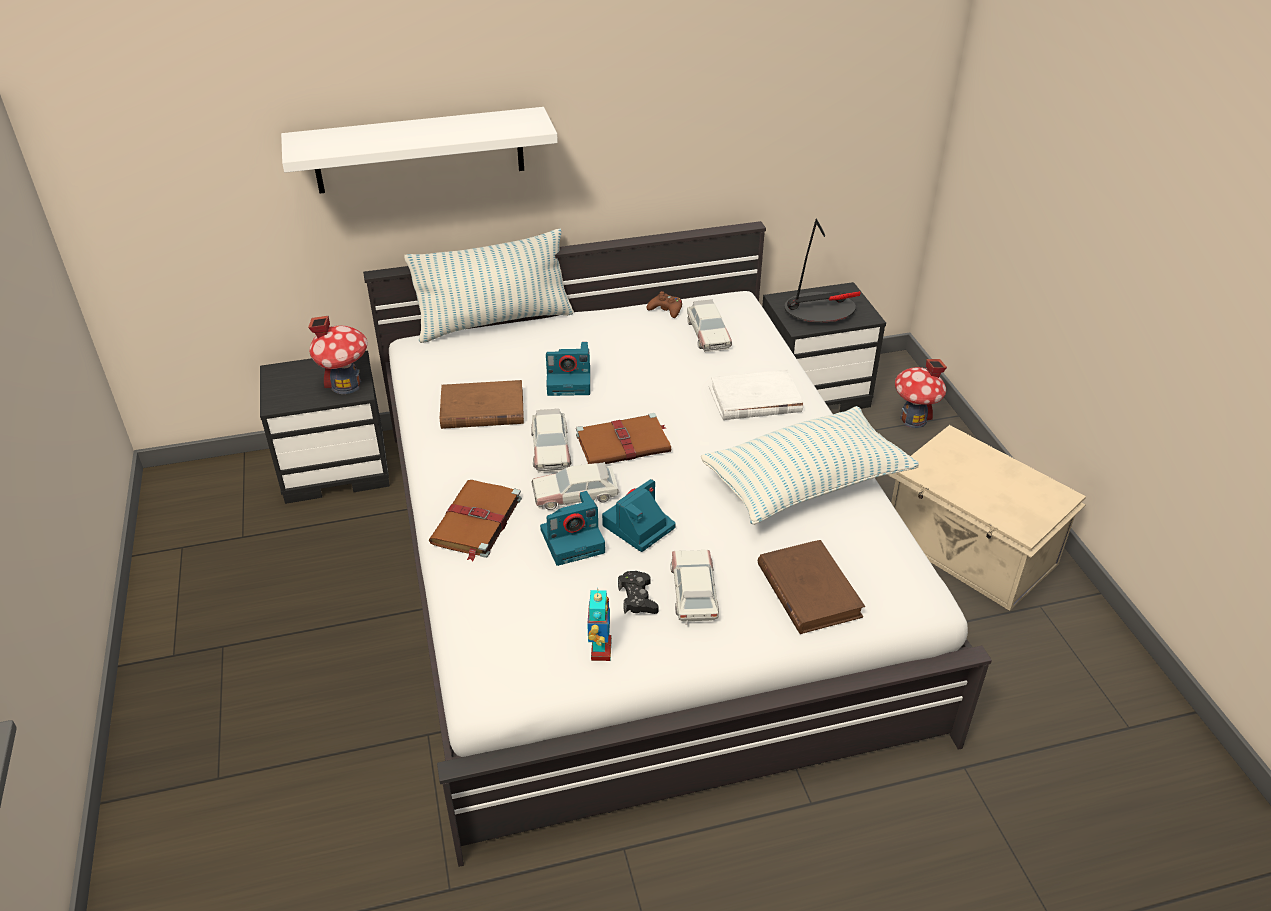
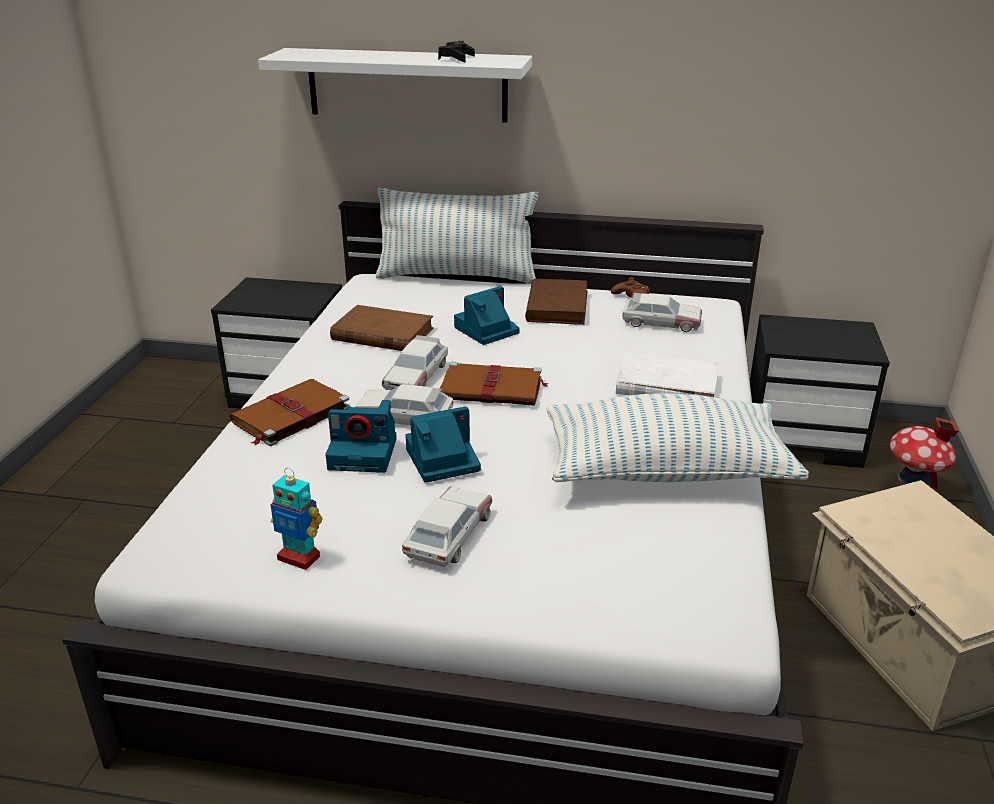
camera: 25 degrees right, 10 degrees down
(346, 385) = (299, 303): toy house -> none
(570, 381) = (485, 331): camera -> camera turned 120 degrees clockwise
(600, 649) = (299, 557): toy robot -> toy robot turned 90 degrees clockwise
(637, 598) = (382, 523): black game controller -> black game controller (456, 58)
(708, 333) = (660, 322): toy car -> toy car turned 90 degrees counterclockwise
(808, 590) = (583, 572): brown book -> brown book (557, 306)
(819, 310) = (815, 337): table lamp -> none

